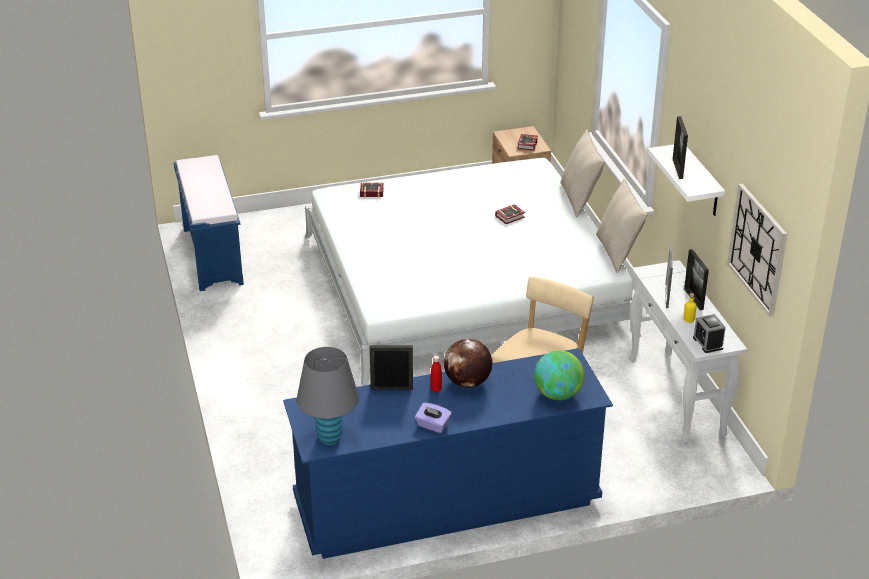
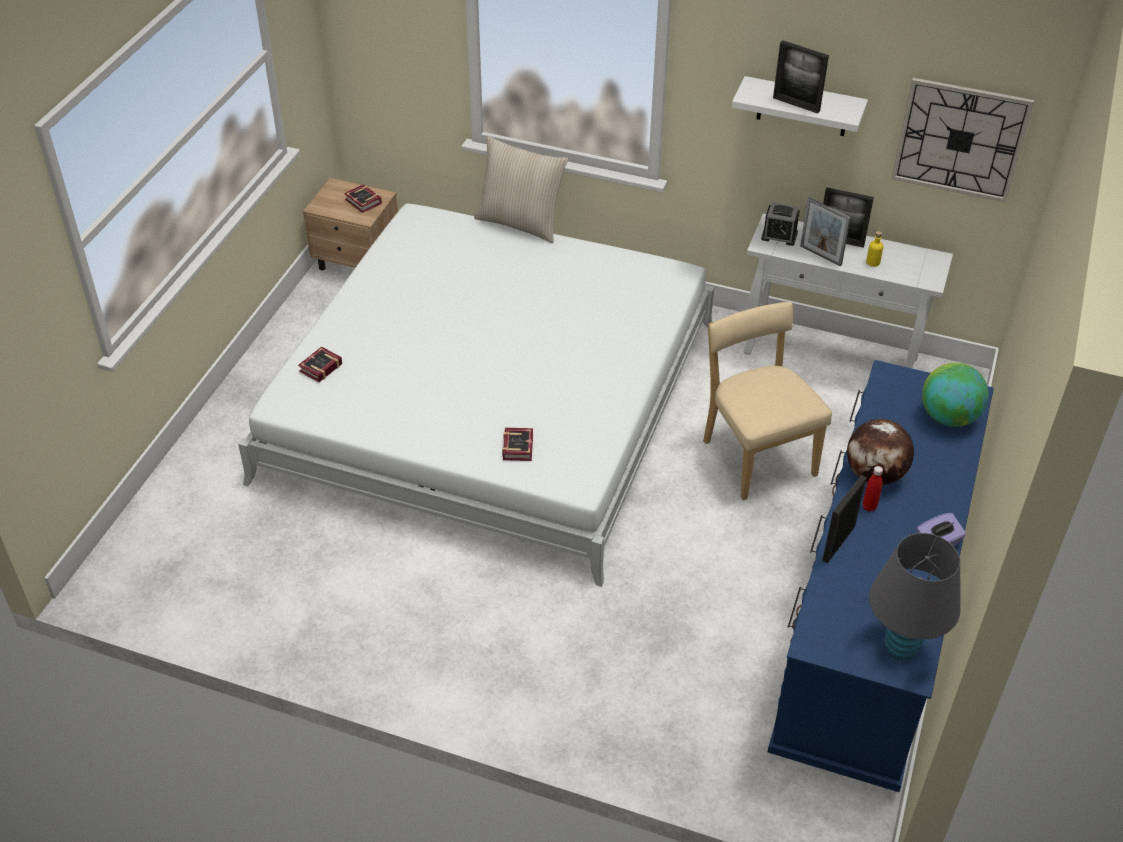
camera: 55 degrees left, 10 degrees up
(211, 255) = (180, 596): blue bench -> none
(511, 217) = (502, 287): book -> book (519, 446)
(618, 252) = (650, 250): beige pillow -> none
(707, 343) = (923, 272): alarm clock -> alarm clock (779, 236)

